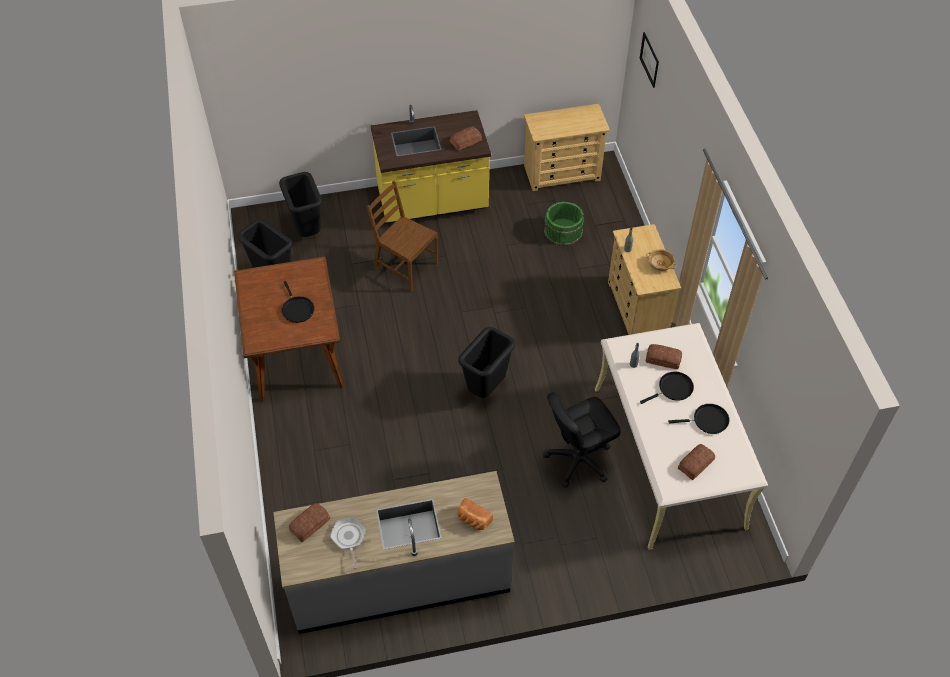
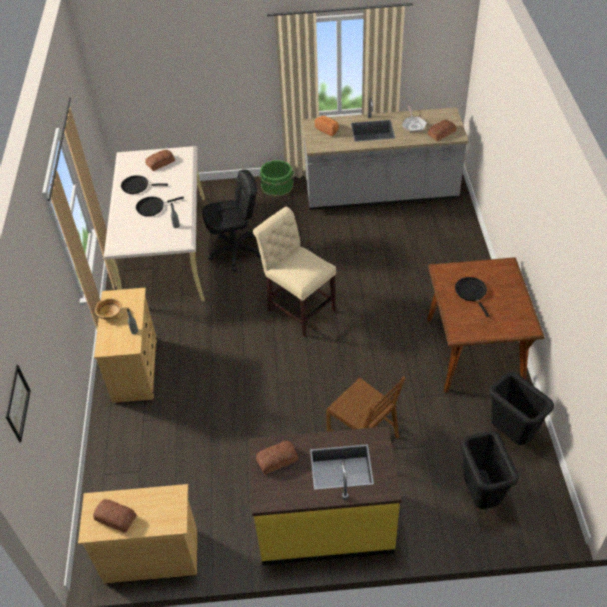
camera: 170 degrees left, 5 degrees down
(486, 389) = (298, 308): black trash can -> beige chair
(563, 231) = (178, 465): green bucket -> green bucket (277, 186)
(663, 360) = (150, 227): bread -> bread (115, 517)

